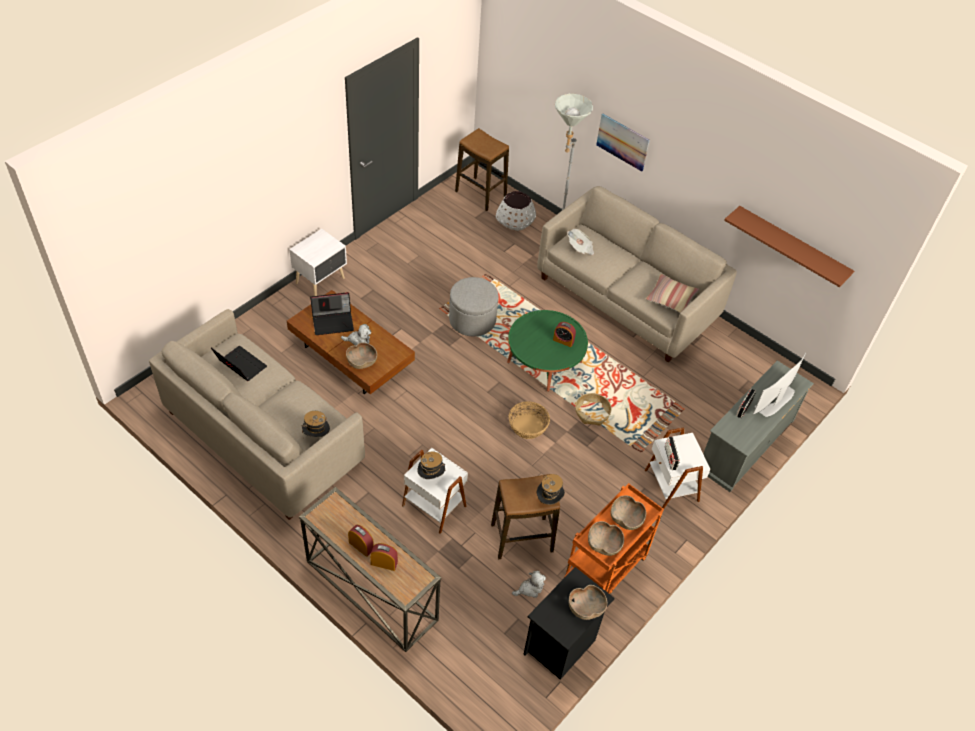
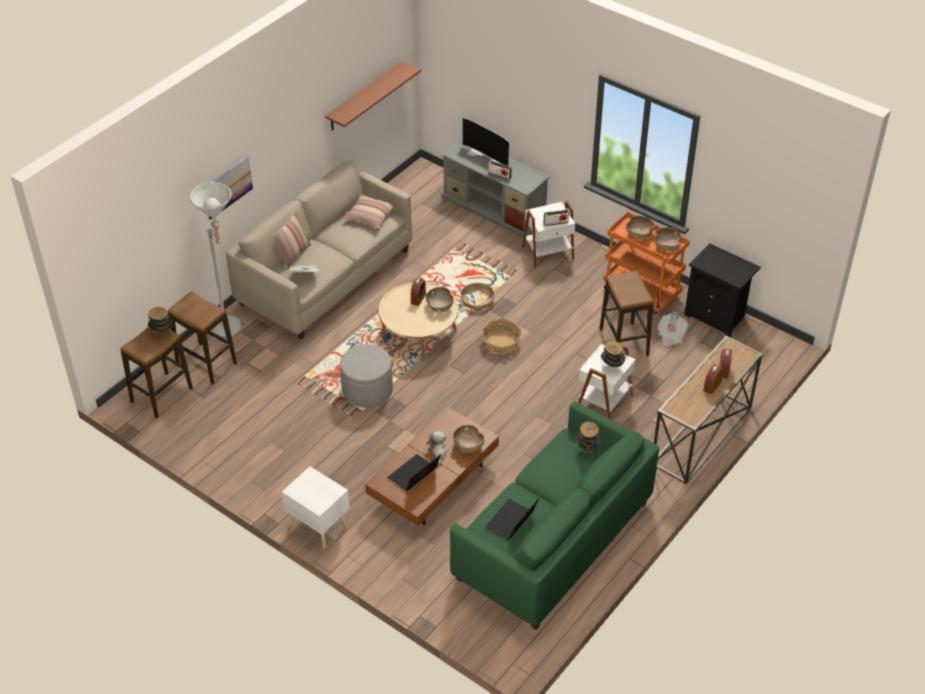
camera: 90 degrees left, 5 degrees down
(263, 437) = (553, 541): beige sofa -> green sofa
(333, 321) = (414, 476): laptop -> laptop turned 120 degrees counterclockwise
(515, 219) = (206, 363): white planter -> stool
(530, 589) = (671, 336): plush toy -> newspaper
(544, 362) = (419, 334): green coffee table -> beige coffee table
(549, 500) = (634, 276): hat -> hat (162, 333)
(586, 608) = (723, 257): brown bowl -> brown bowl (440, 306)
(610, 242) = (293, 255): none -> pillow

